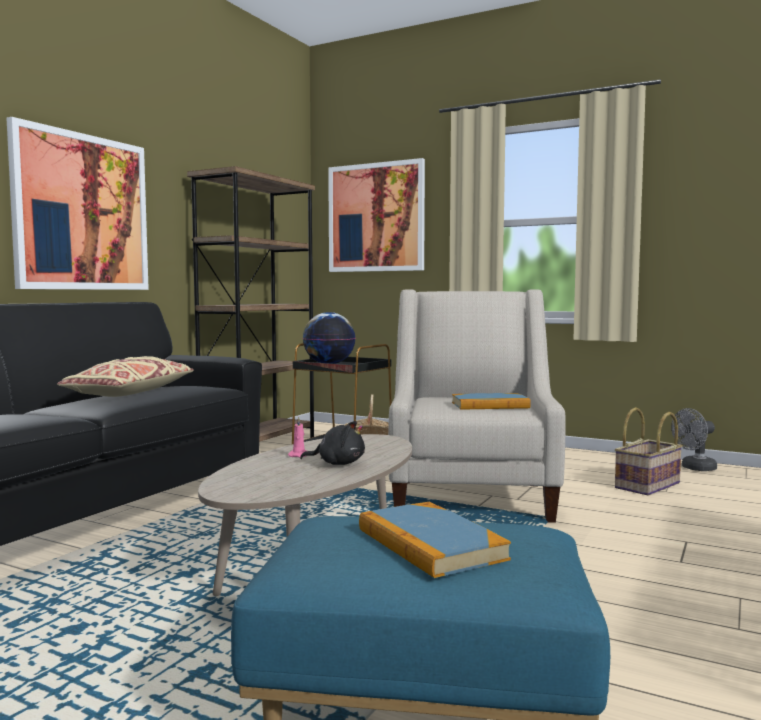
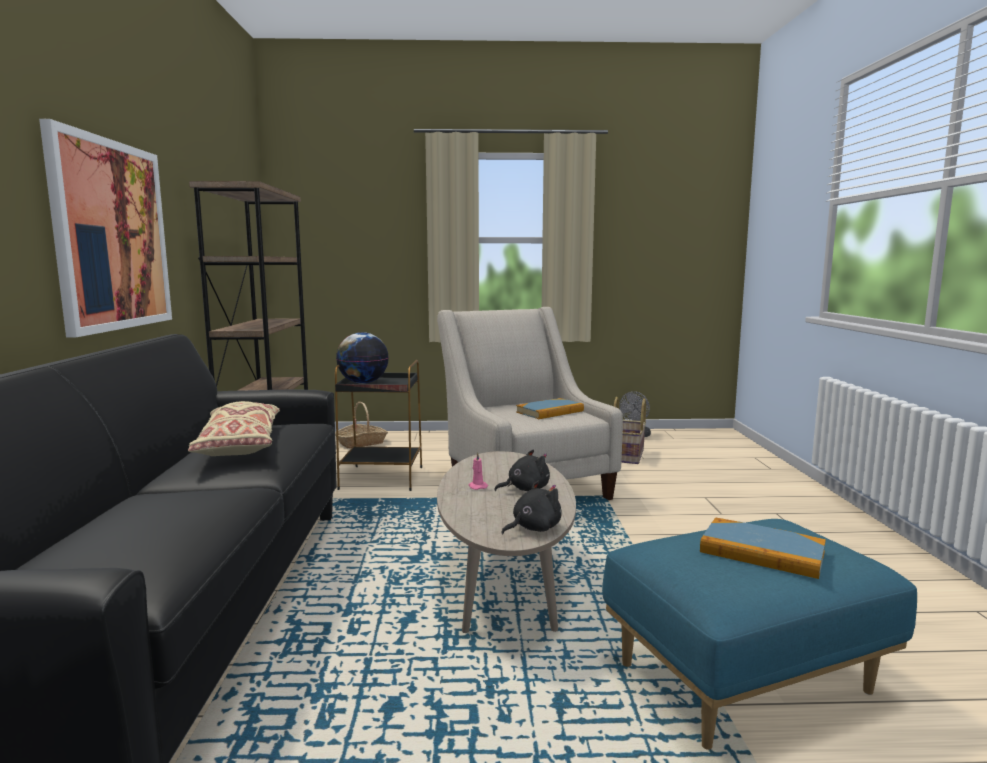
camera: 30 degrees left, 5 degrees up
(271, 490) = (533, 528): none -> black plush toy
(376, 217) = (343, 228): picture -> none

